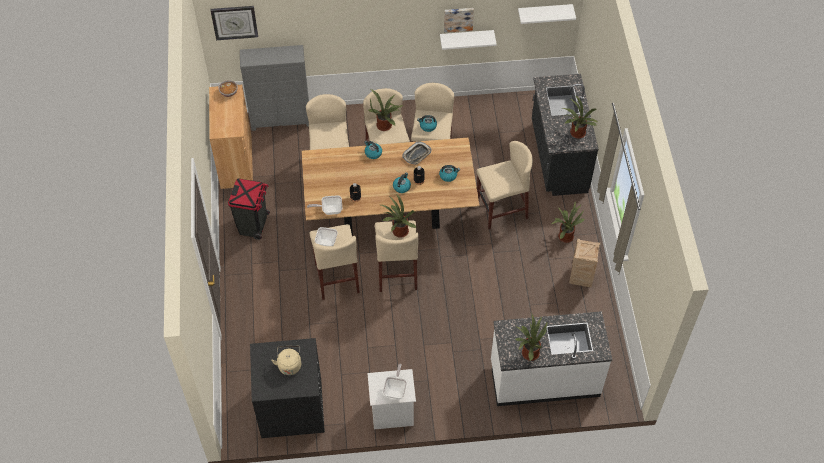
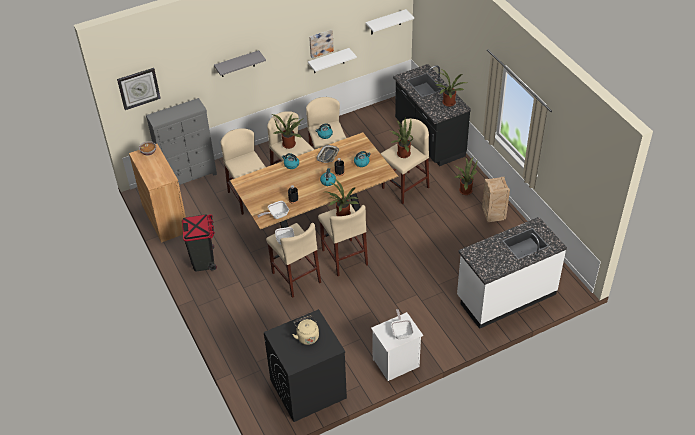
camera: 20 degrees left, 10 degrees down
(353, 20) = (237, 64): none -> grey shelf
(528, 352) = (499, 263): potted plant -> potted plant (402, 153)

